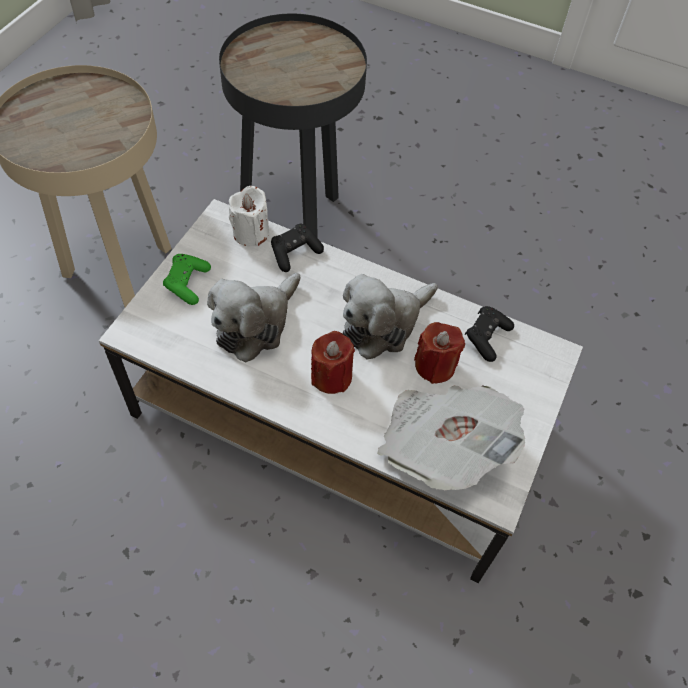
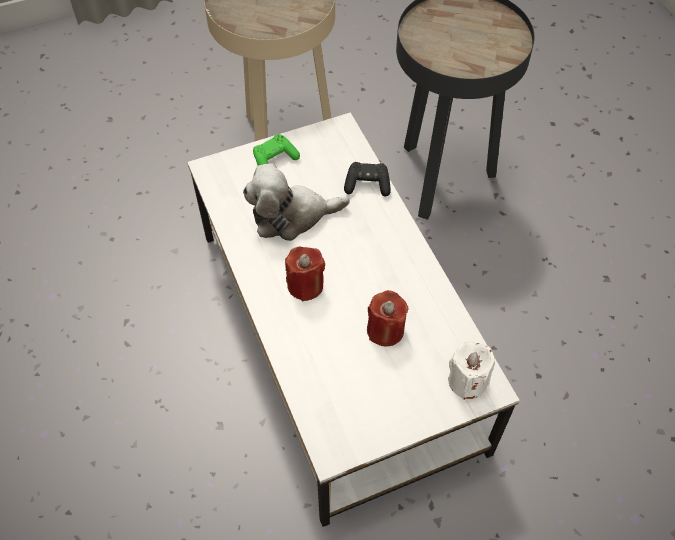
camera: 45 degrees right, 0 degrees up
(251, 233) = (351, 151): white candle -> white candle (467, 381)
(384, 324) = (379, 276): plush toy -> none
(442, 445) = (332, 386): newspaper -> none
(486, 338) = (446, 338): black game controller -> none

